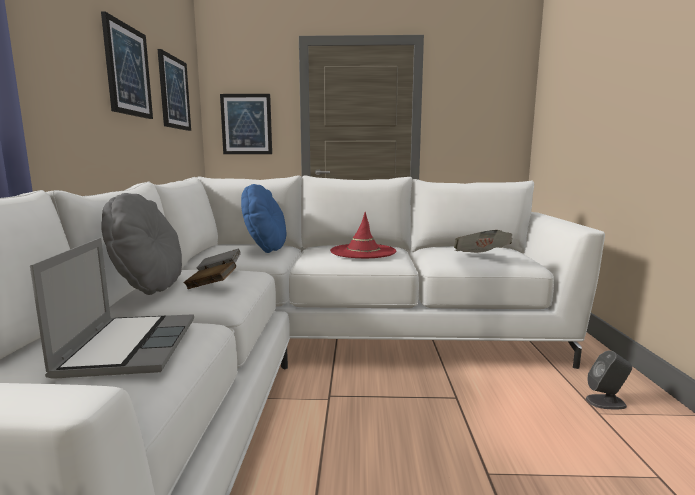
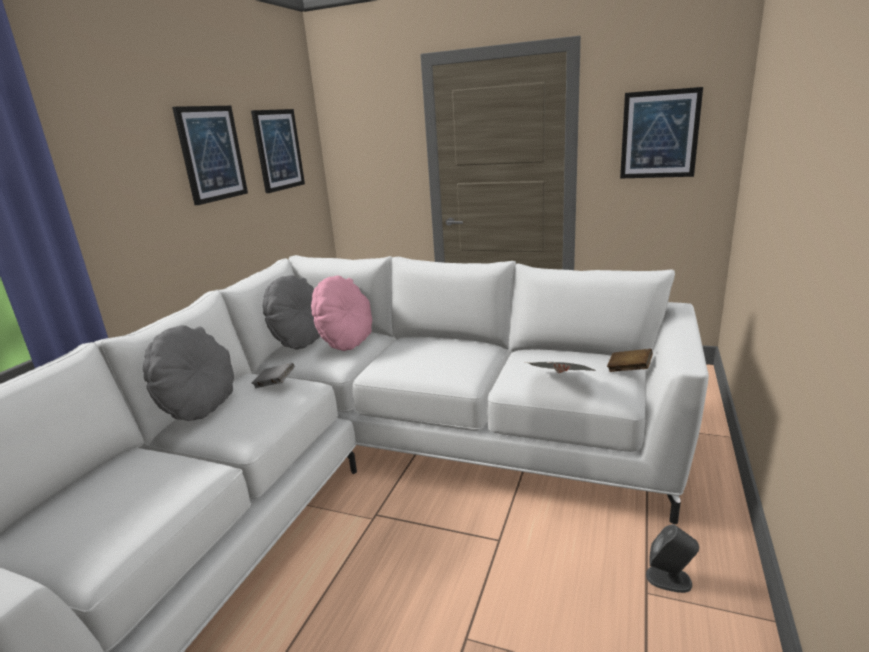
camera: 20 degrees right, 10 degrees up
(129, 346) = (136, 494): laptop -> none
(211, 286) = (249, 412): brown book -> brown book (629, 370)
(218, 250) = (301, 343): none -> grey pillow
(246, 124) = (369, 166): picture -> picture (659, 134)
(266, 250) = (347, 344): blue pillow -> pink pillow
(363, 251) = (439, 357): red hat -> none

